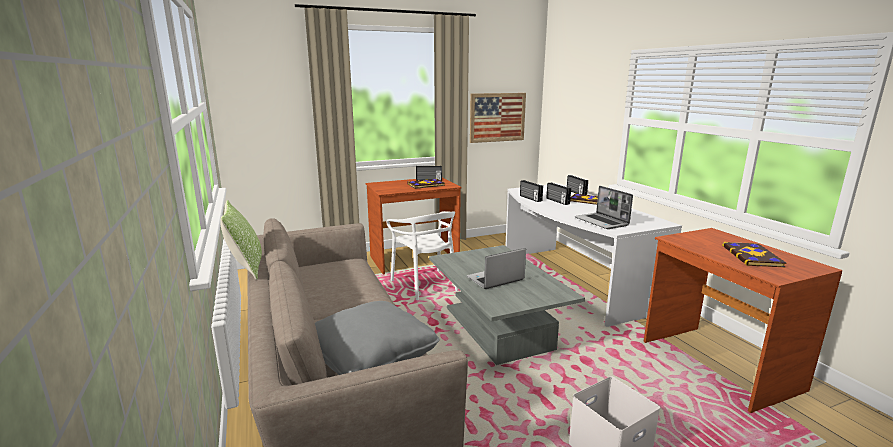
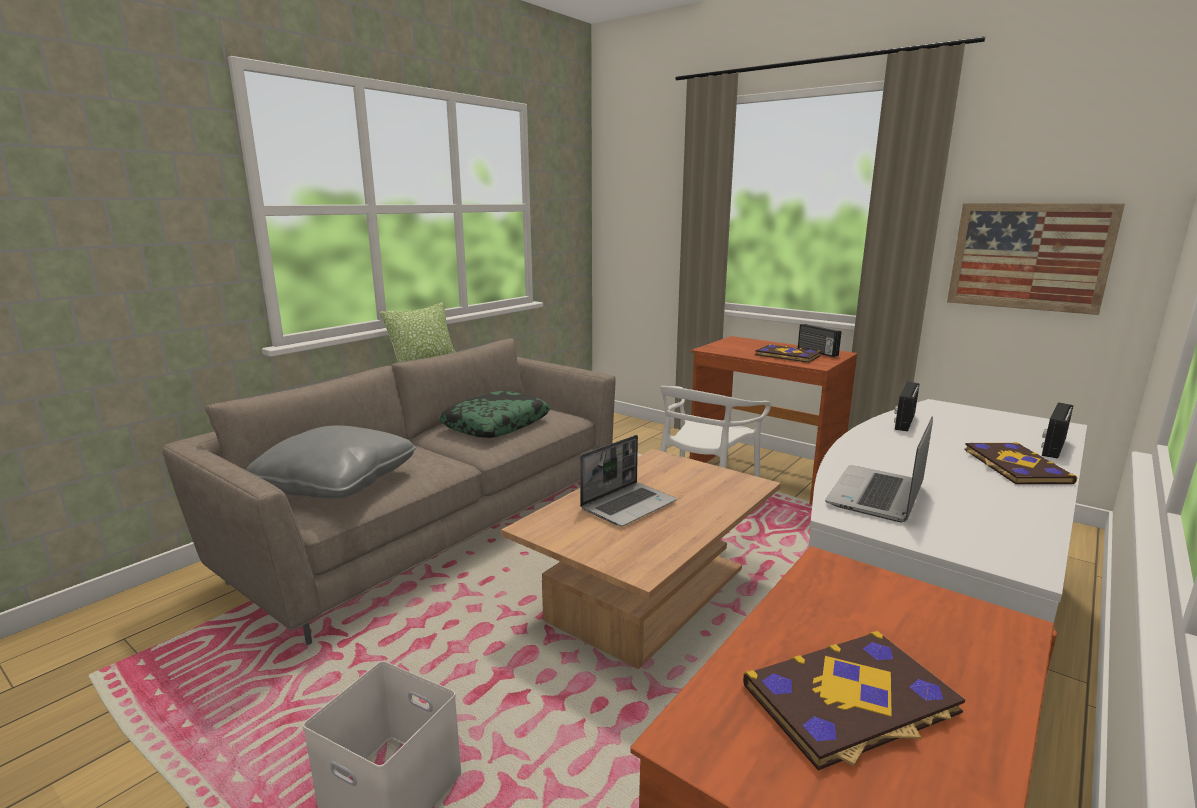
camera: 60 degrees right, 0 degrees up
(335, 282) = (496, 424): none -> pillow
(495, 279) = (628, 505): laptop -> laptop turned 105 degrees clockwise
(497, 327) = (649, 593): grey coffee table -> brown coffee table
(557, 201) = (938, 442): radio -> none

